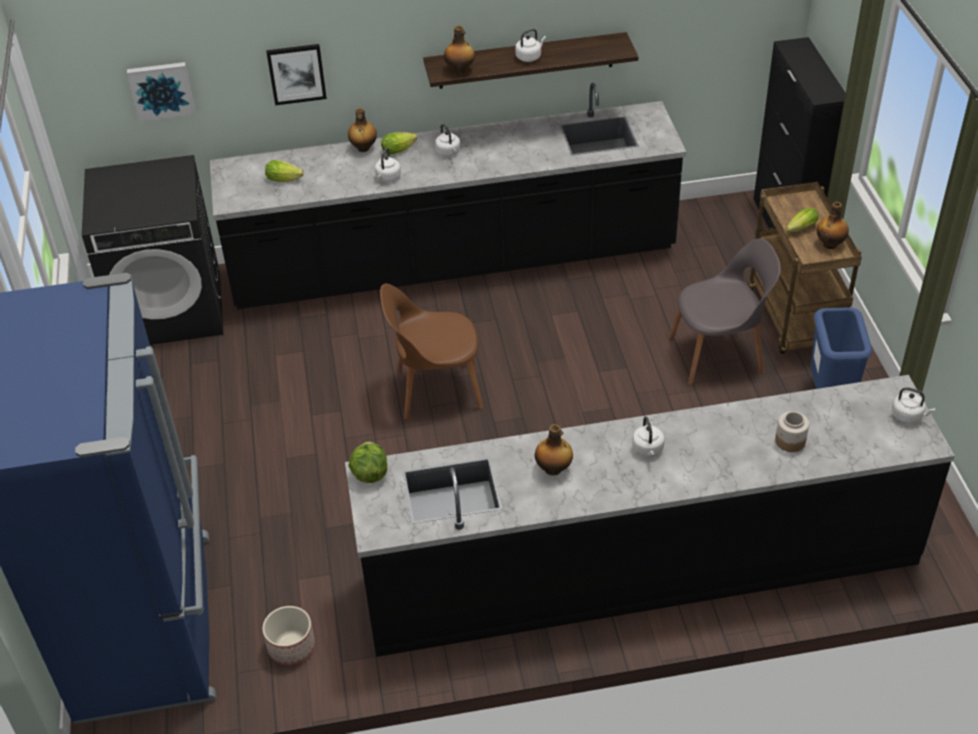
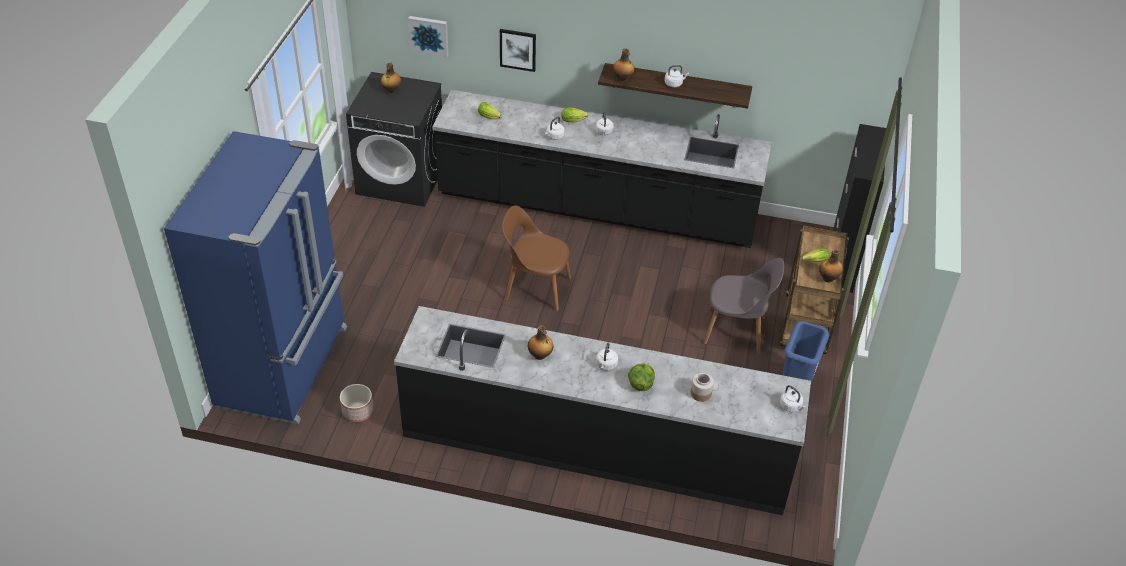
camera: 20 degrees right, 0 degrees up
(363, 148) = (551, 112): bottle -> bottle (391, 90)
(369, 473) = (429, 318): lettuce -> lettuce (640, 384)

